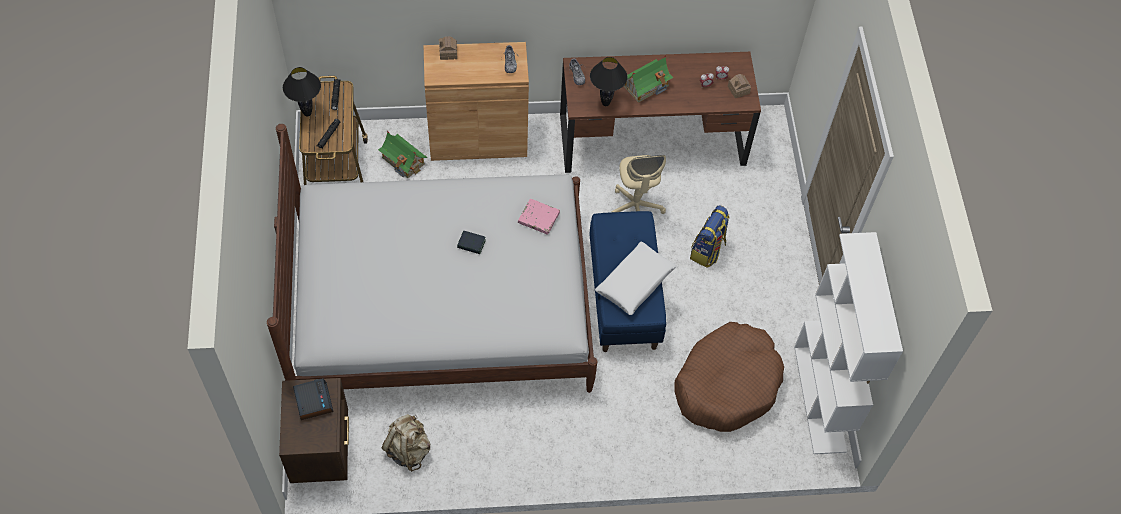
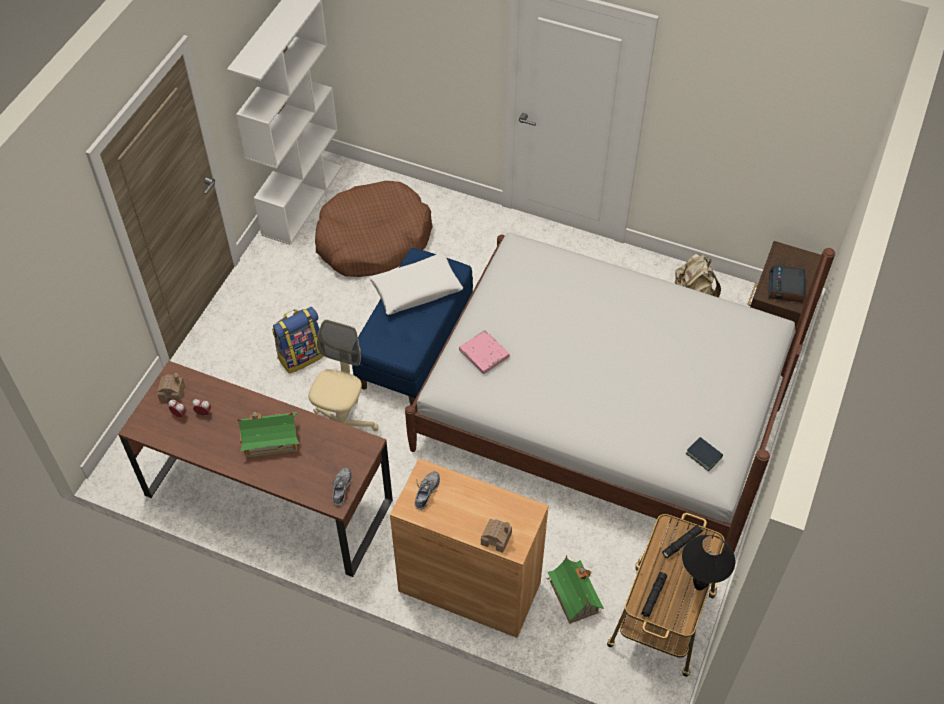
camera: 150 degrees left, 5 degrees down
(471, 244) = (570, 354): book -> book (703, 455)
(605, 103) = (333, 438): black table lamp -> none

